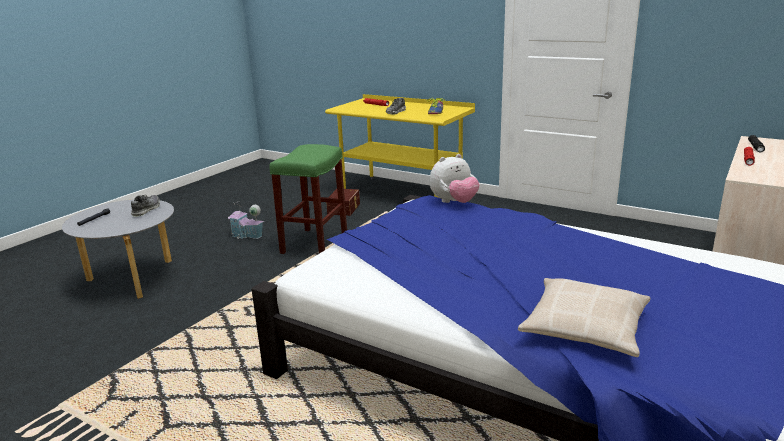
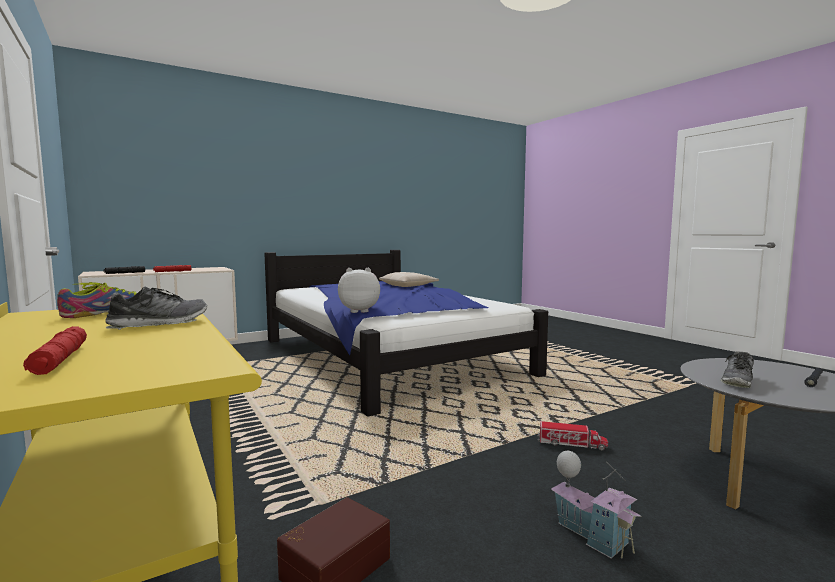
camera: 155 degrees left, 15 degrees down
(247, 276) = (571, 444): none -> toy truck
(314, 242) = (462, 476): green stool -> none

